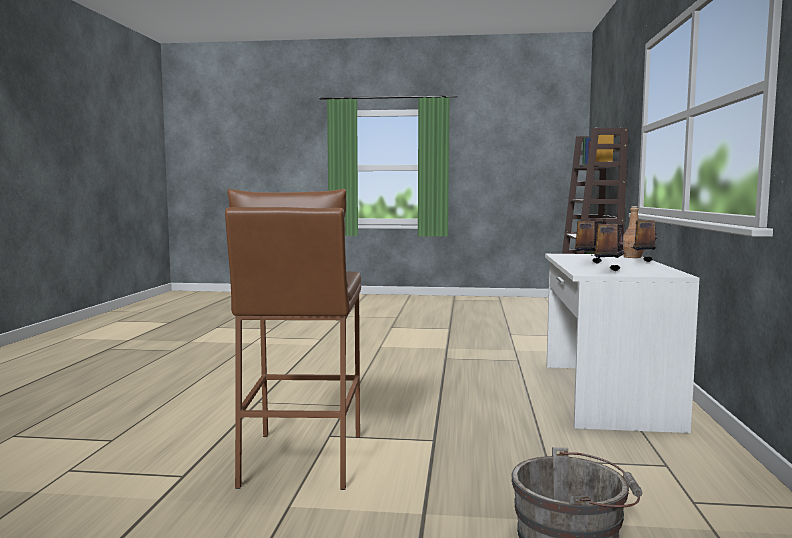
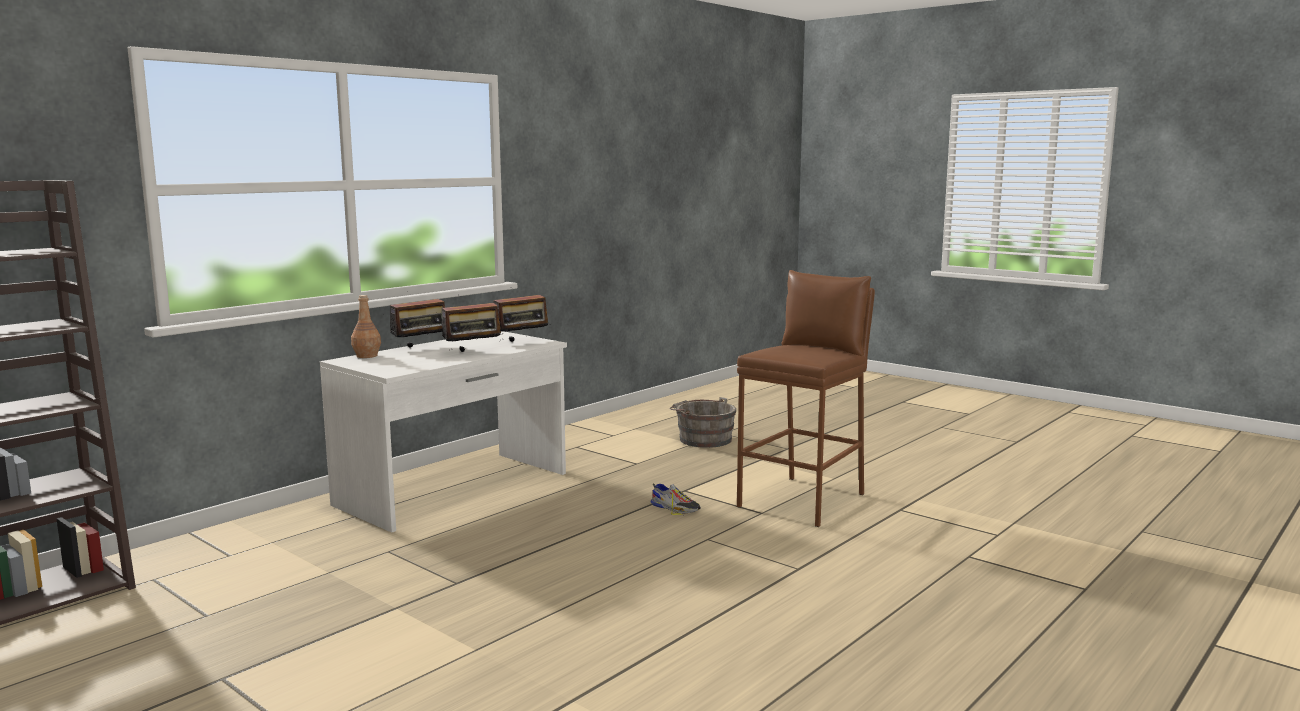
camera: 145 degrees left, 5 degrees up
(410, 421) = (675, 508): none -> shoe

